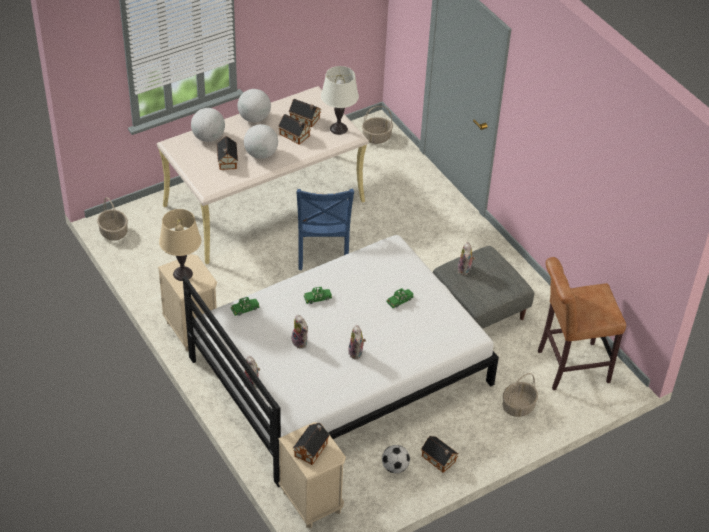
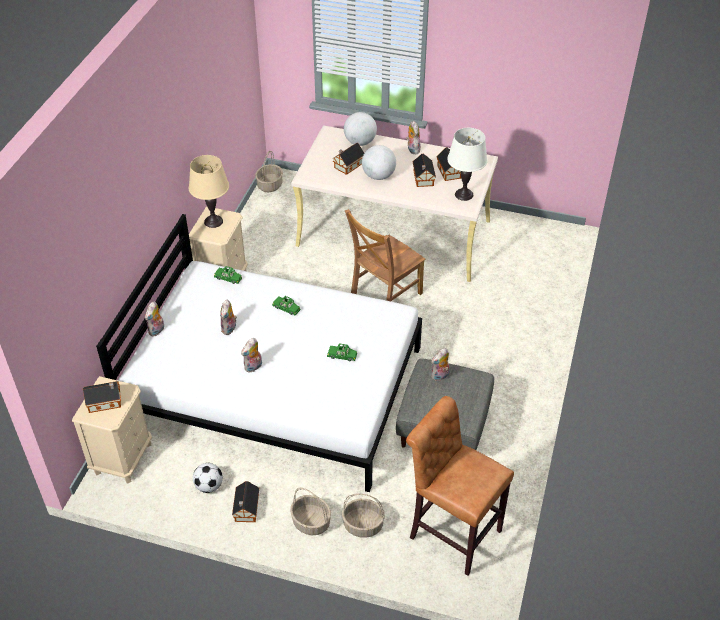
camera: 50 degrees right, 0 degrees up
(254, 118) = (412, 149): globe -> plush toy
(322, 253) = (384, 295): blue chair -> brown chair
(376, 138) = (547, 243): basket -> basket (310, 522)

